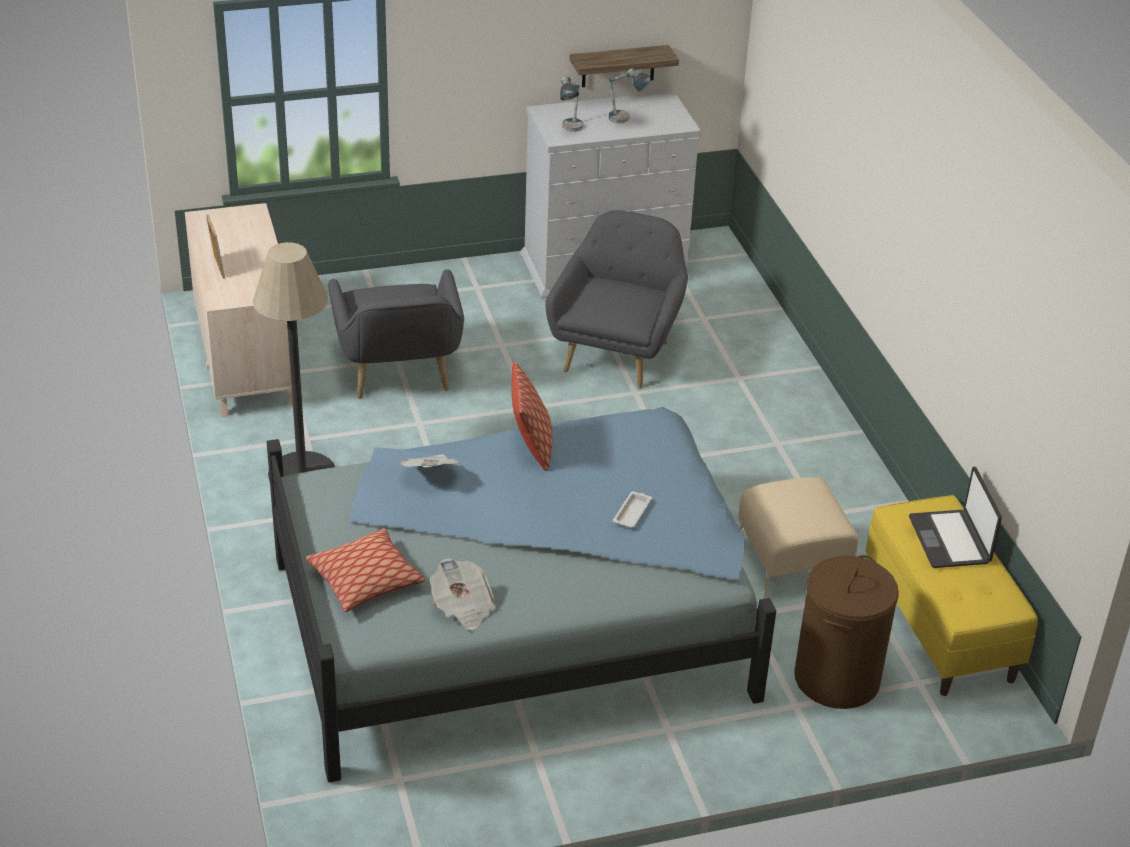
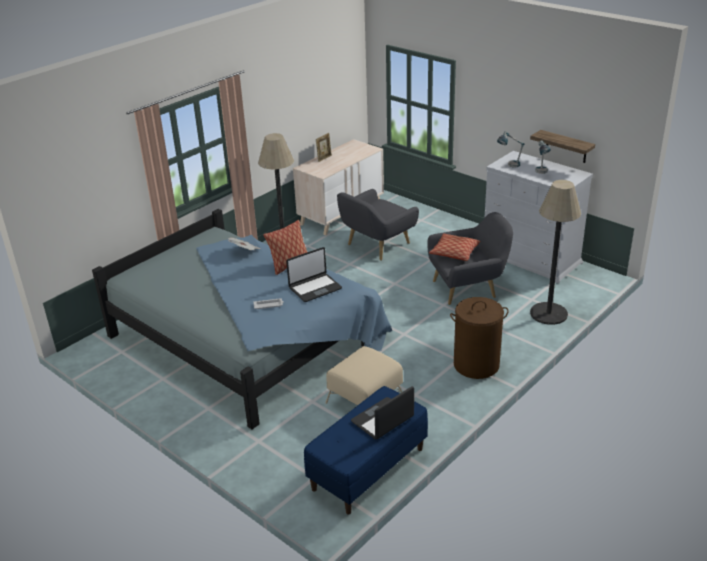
camera: 60 degrees right, 5 degrees down
(365, 580) = (163, 266): pillow -> pillow (454, 252)
(462, 607) = (165, 292): newspaper -> none
(629, 450) = (315, 288): none -> laptop
(750, 323) = (548, 313): none -> floor lamp
(836, 678) = (291, 447): brown laundry basket -> brown laundry basket (476, 364)
(940, 626) = (368, 469): yellow bench -> blue bench

